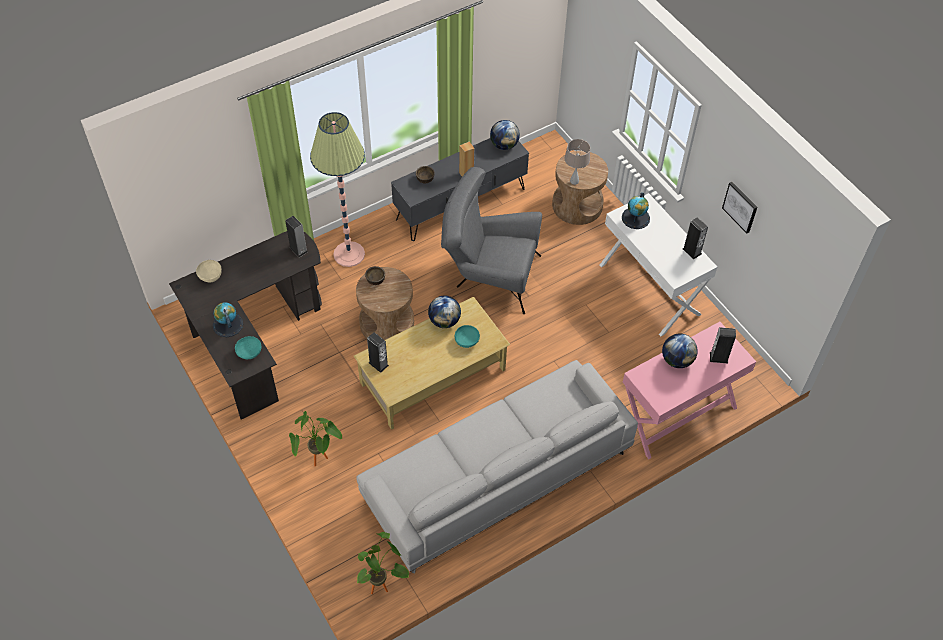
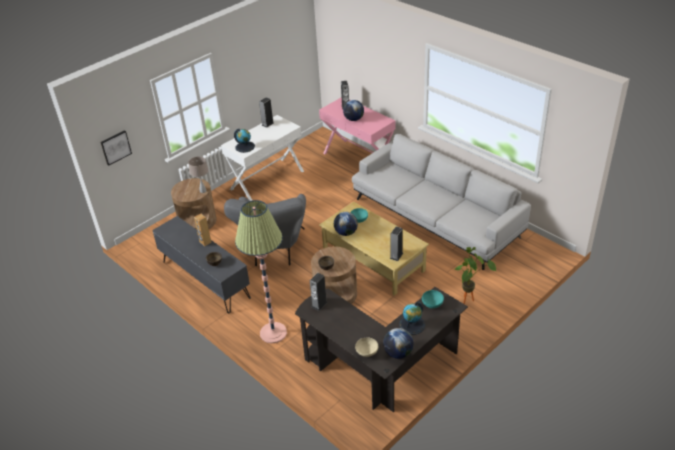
camera: 100 degrees left, 15 degrees down
(383, 586) = (537, 248): potted plant -> none
(504, 145) = (170, 229): globe -> globe (398, 353)
(740, 207) = (260, 73): picture -> picture (115, 147)

